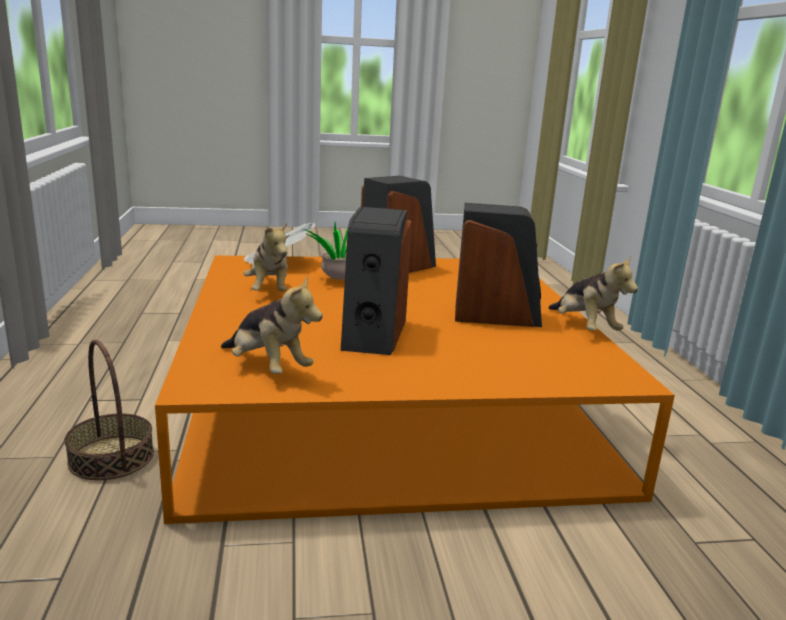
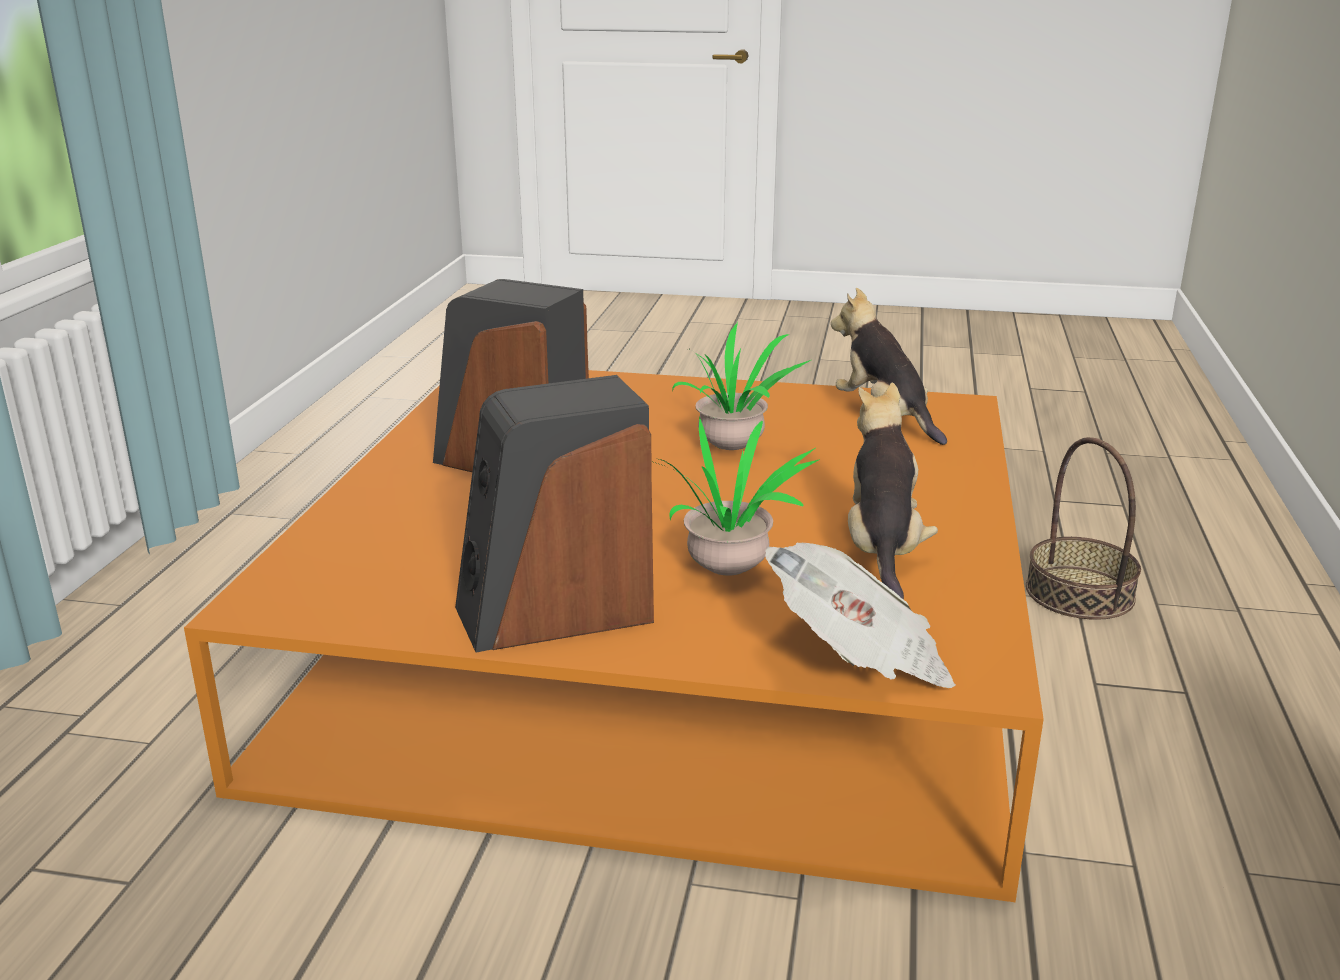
camera: 160 degrees left, 5 degrees up
(372, 334) = (734, 447): speaker -> potted plant
(584, 328) = (411, 432): plush toy -> none

